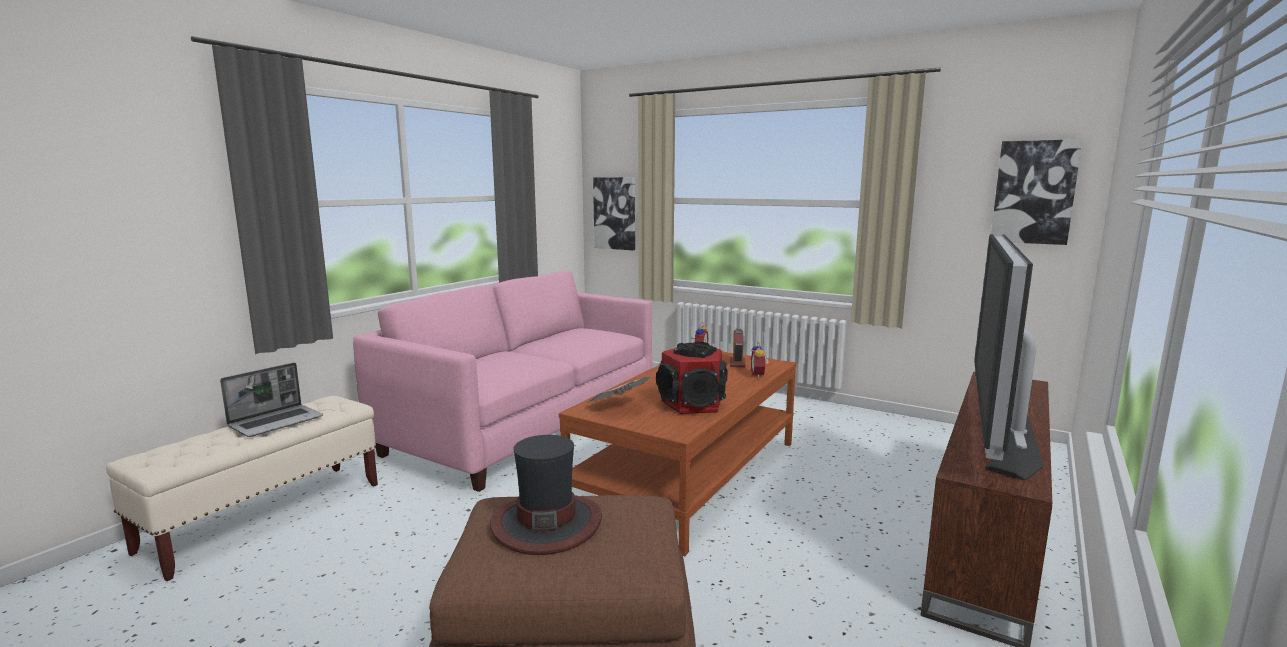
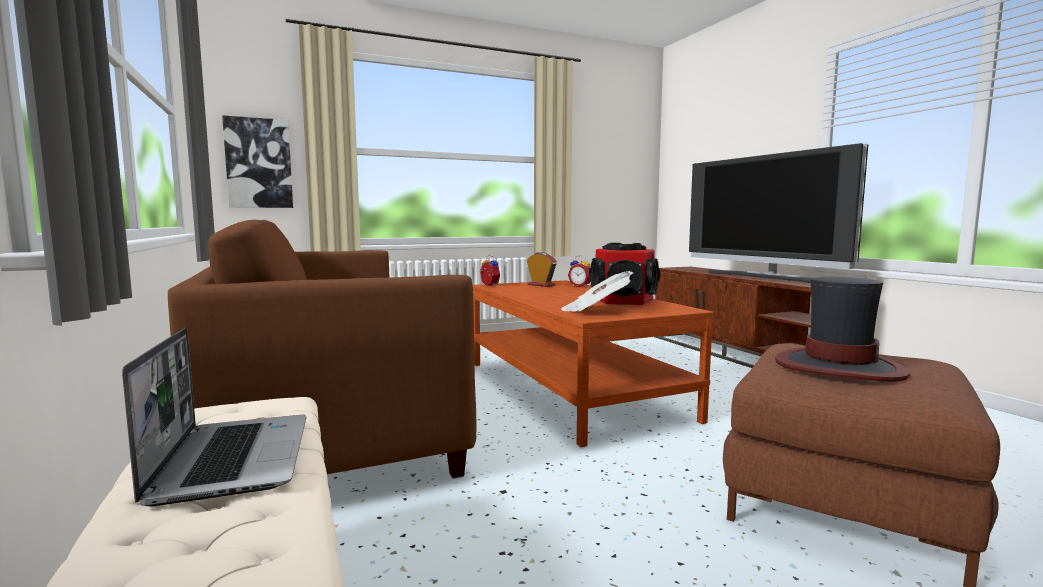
camera: 55 degrees left, 5 degrees down
(526, 424) = (328, 416): pink sofa -> brown sofa
(1034, 192) = (628, 155): picture -> none

